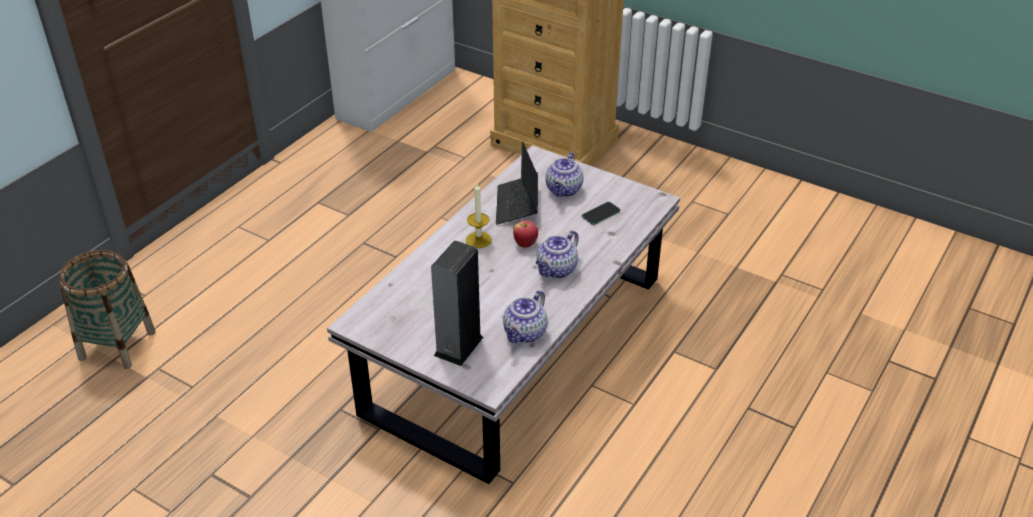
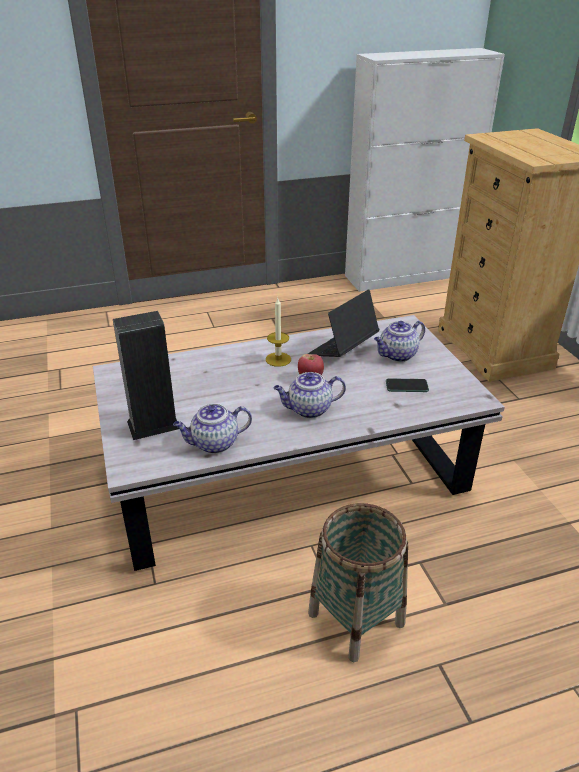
camera: 40 degrees right, 5 degrees down
(117, 345) = (59, 345): basket -> basket (356, 618)

